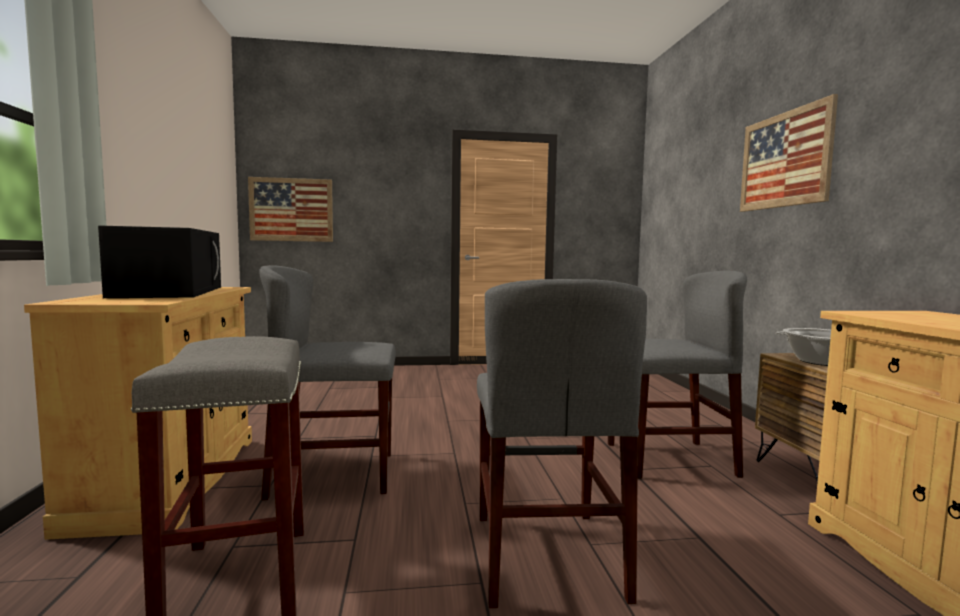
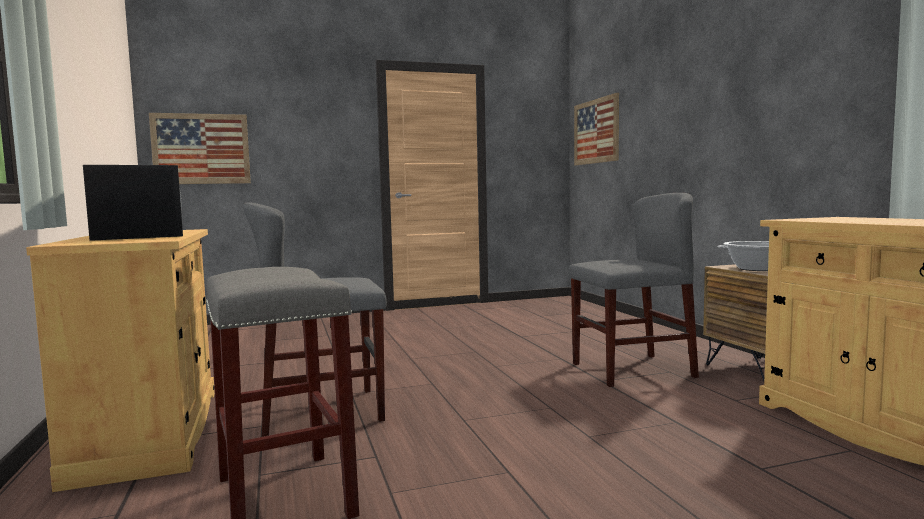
camera: 10 degrees left, 0 degrees up
(546, 554) = (554, 447): grey chair -> none
(784, 160) = (710, 91): picture -> picture (596, 131)

